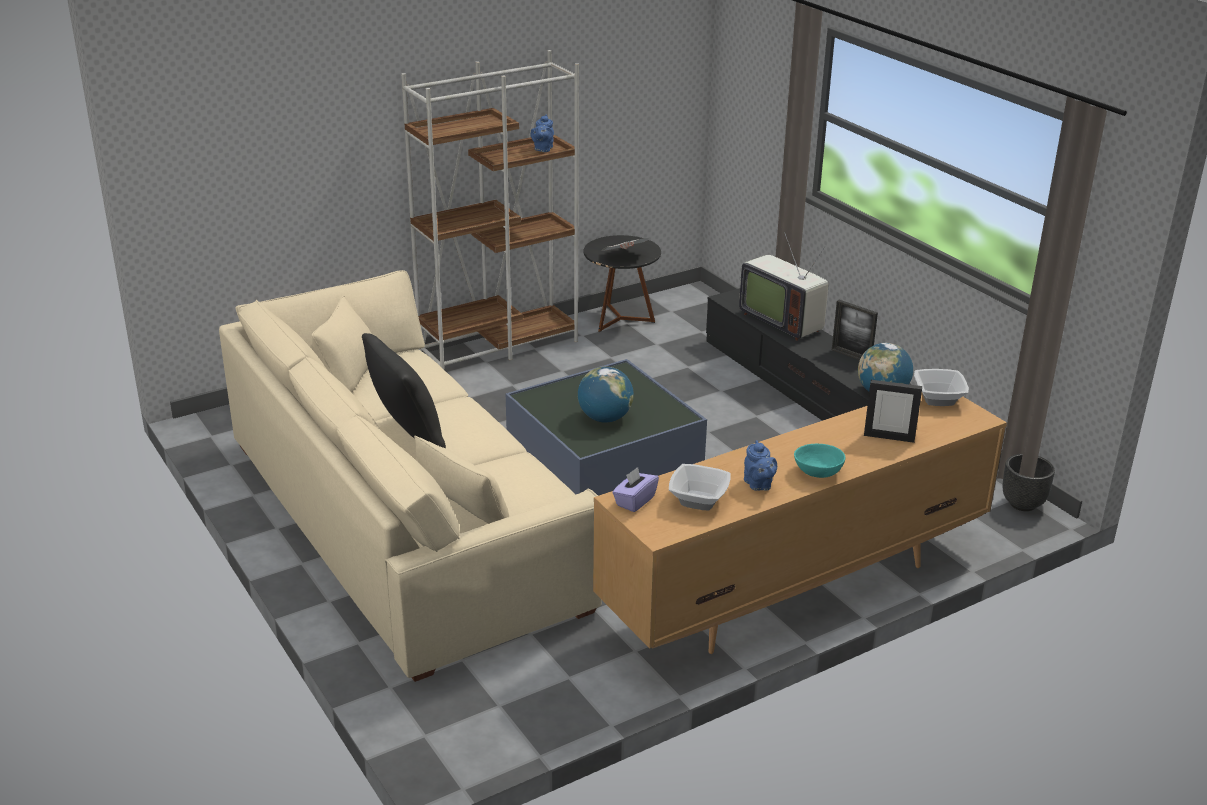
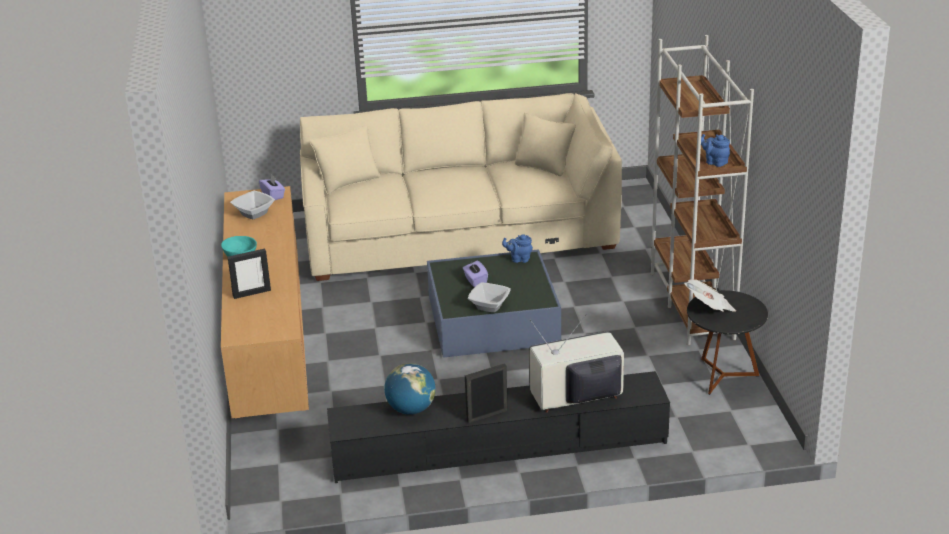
camera: 115 degrees right, 0 degrees up
(407, 437) = (448, 174): black pillow -> none
(605, 418) = (475, 281): globe -> purple tissue box
(758, 485) = (248, 234): blue teapot -> blue teapot (519, 259)
(889, 437) = (251, 293): picture frame -> picture frame turned 150 degrees counterclockwise
(937, 399) = (277, 328): bowl -> bowl (489, 305)
(1023, 504) = (269, 497): black planter -> none

